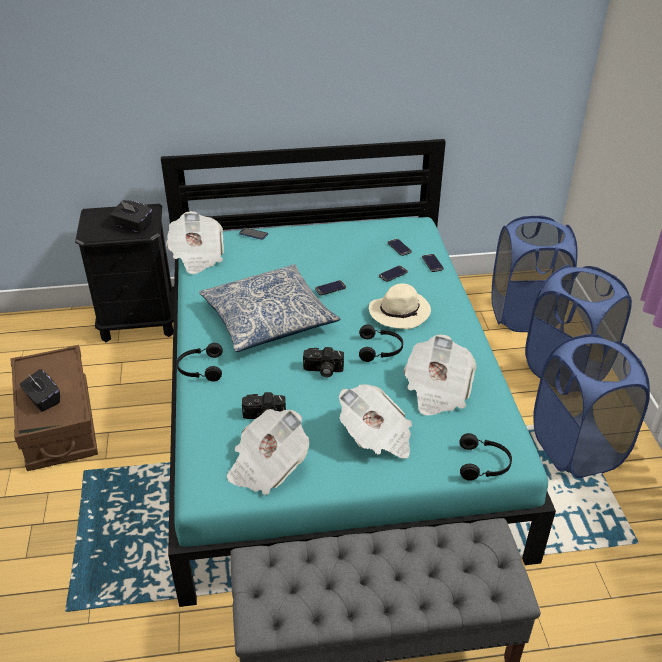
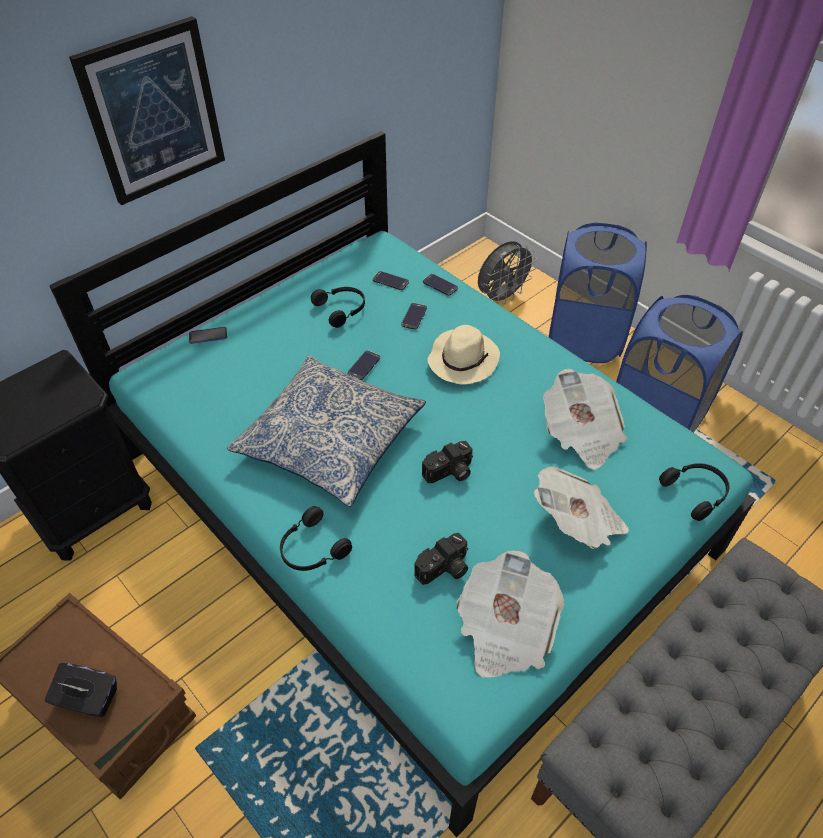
camera: 35 degrees left, 10 degrees up
(133, 226) = (58, 398): black tissue box -> none
(197, 256) = (163, 398): newspaper -> none
(261, 71) = (153, 112): none -> picture
(380, 349) = (484, 415): black headphones -> black headphones (342, 309)
(524, 314) = (502, 297): blue laundry basket -> grey fan

